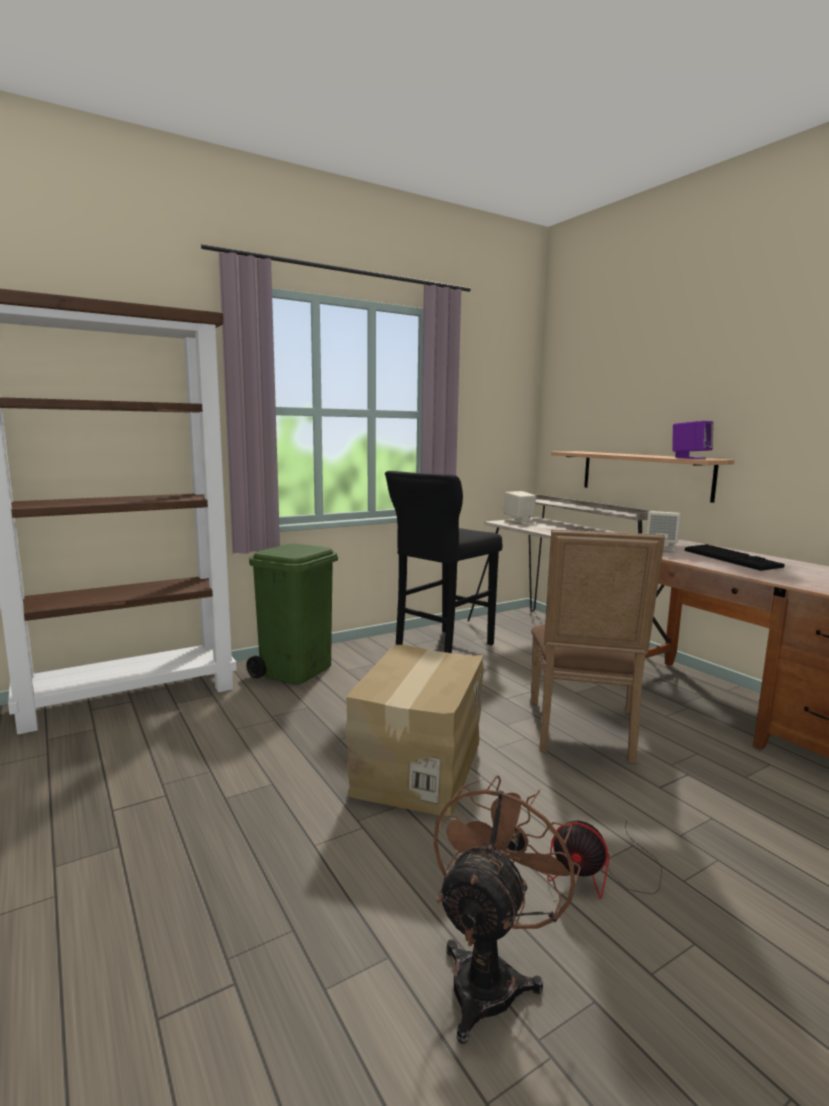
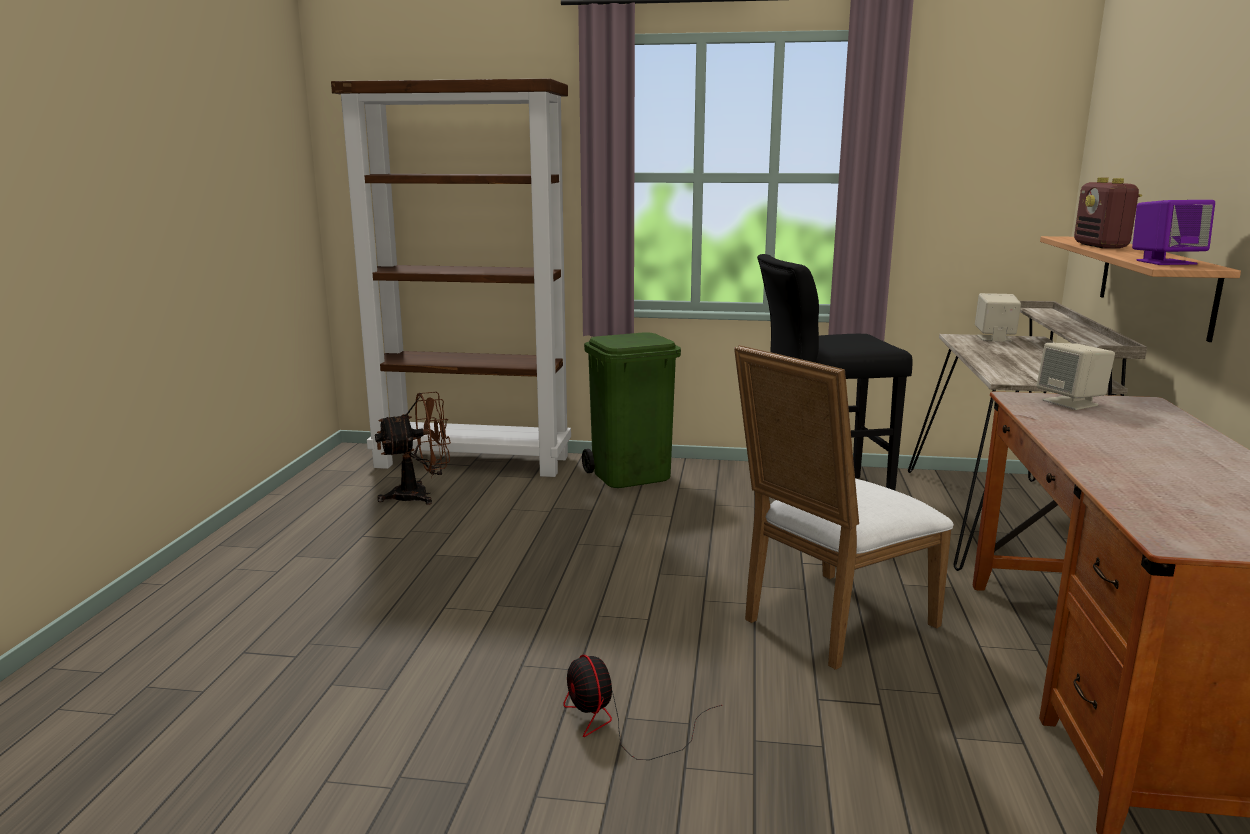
camera: 40 degrees right, 5 degrees up
(417, 765) = (608, 586): cardboard box -> none
(490, 975) = (428, 732): brown fan -> brown fan (420, 495)
(583, 733) = (829, 623): brown chair -> white chair
(612, 454) = (1101, 246): none -> radio
(733, 559) = (1135, 436): keyboard -> none

